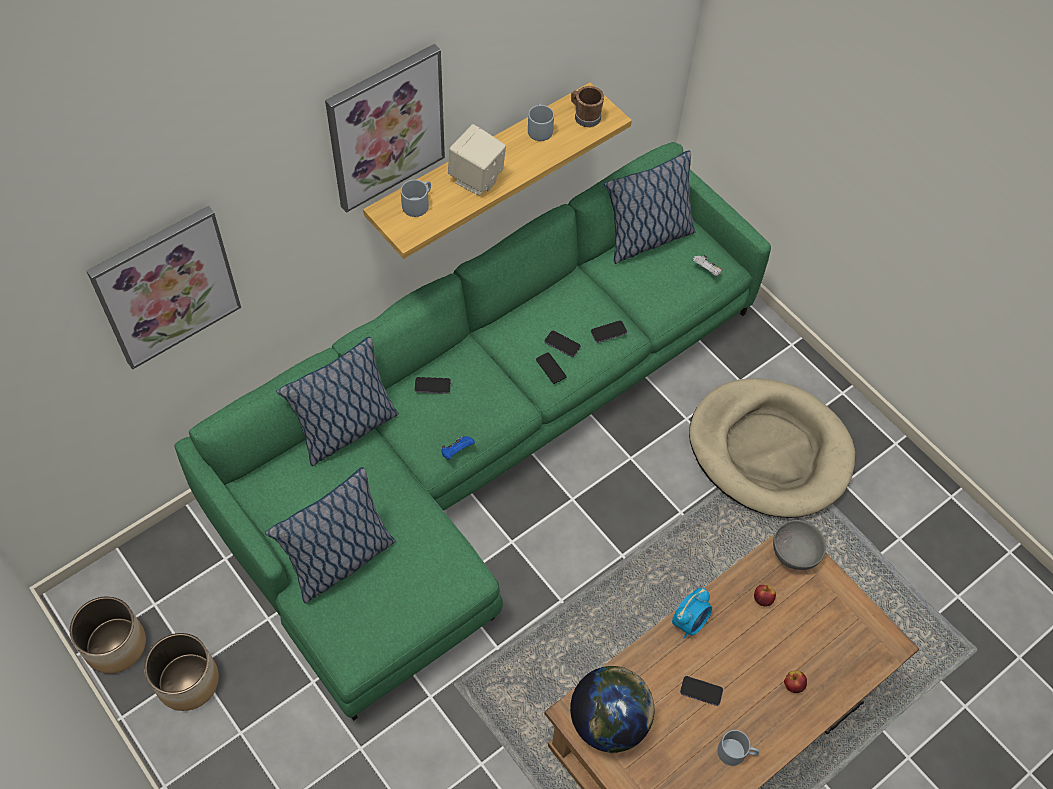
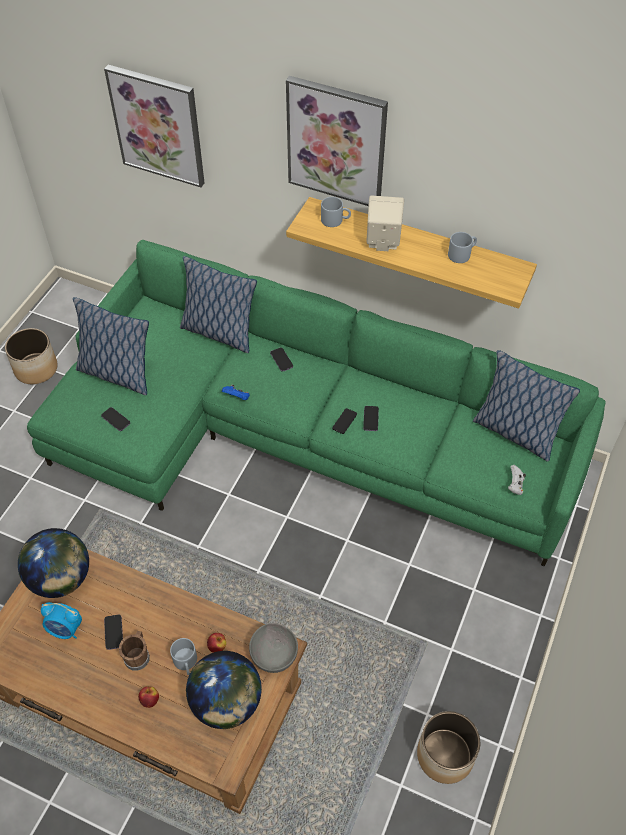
camera: 65 degrees right, 5 degrees down
(115, 644) = (44, 324): planter -> planter (445, 754)
(585, 116) = (497, 274): brown mug -> brown mug (138, 655)
(608, 332) = (403, 443): phone -> phone (116, 420)
(689, 622) = (170, 600): alarm clock -> alarm clock (66, 629)
(736, 752) = (73, 678): grey mug -> grey mug (186, 662)
(769, 450) = (420, 640): beige dog bed -> none
(826, 616) = (226, 703): none -> globe

